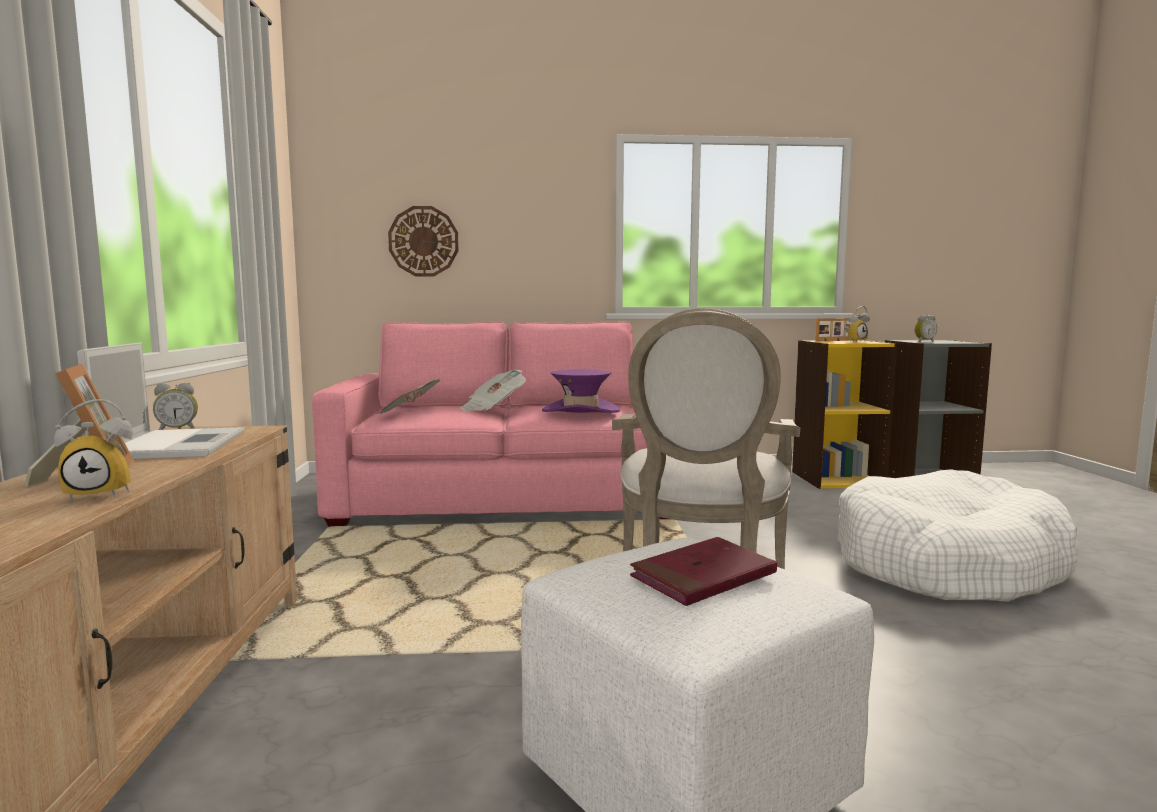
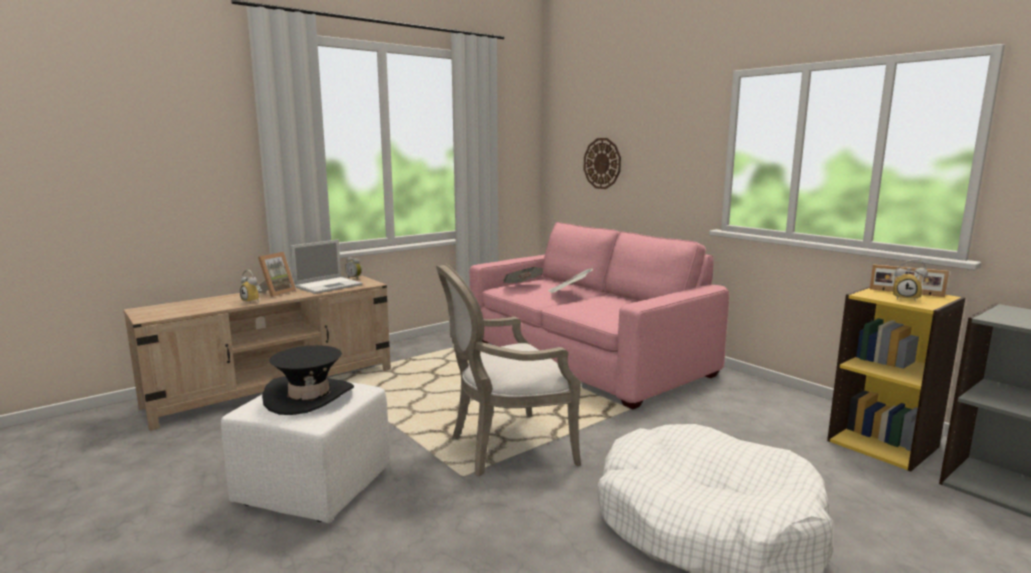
camera: 55 degrees right, 5 degrees up
(580, 411) = (602, 308): purple hat -> none
(703, 577) = (309, 397): red book -> black hat
(923, 342) = (998, 316): alarm clock -> none

